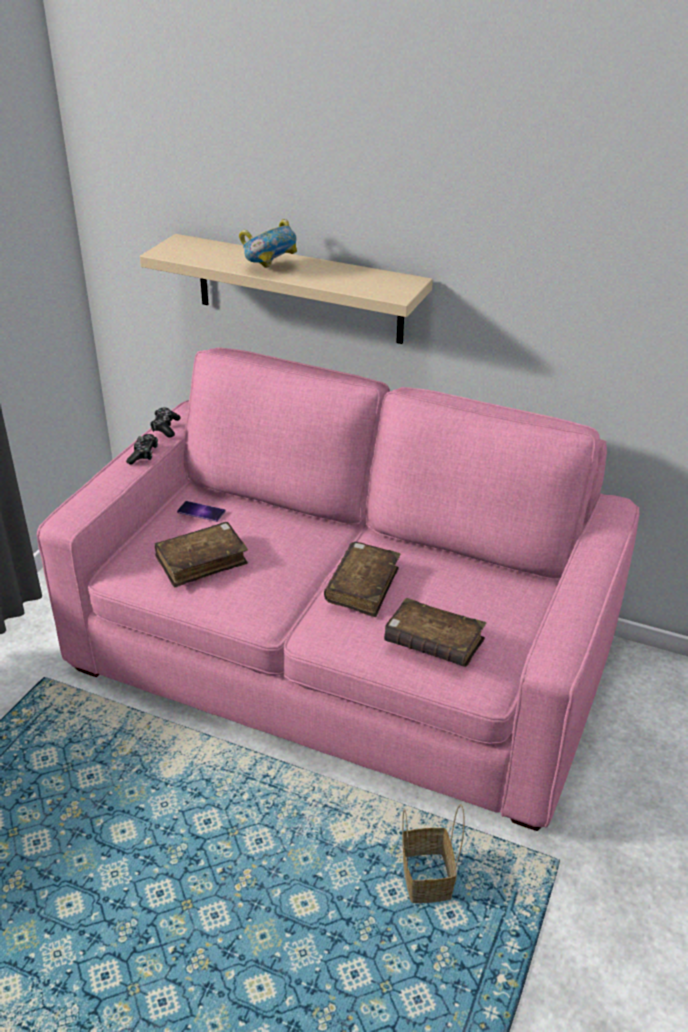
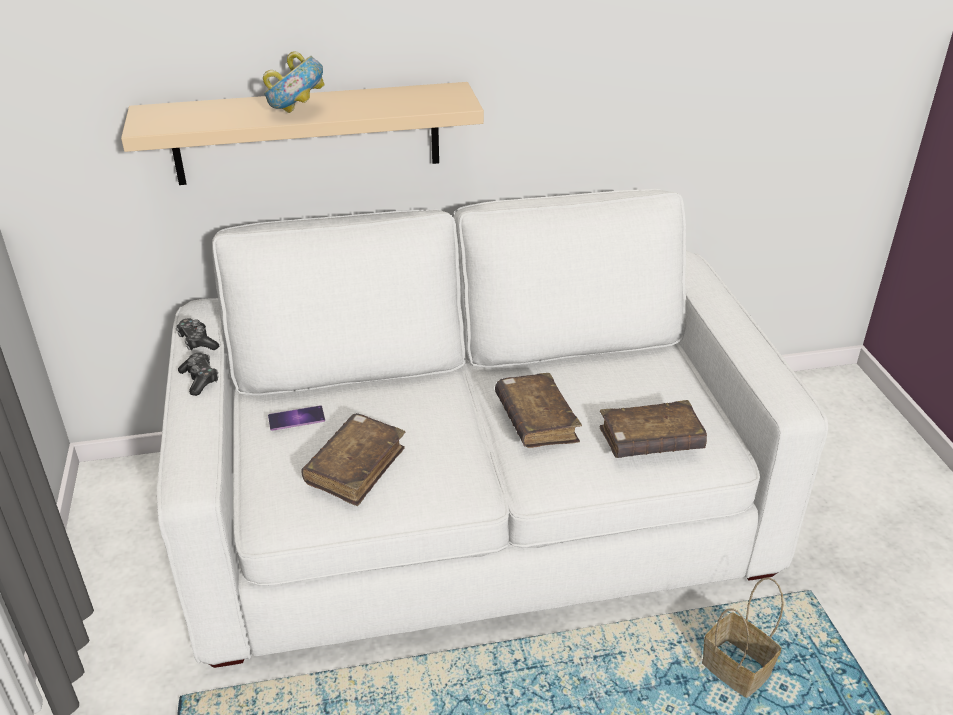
camera: 35 degrees left, 0 degrees up
(344, 658) = (477, 513): pink sofa -> white sofa

